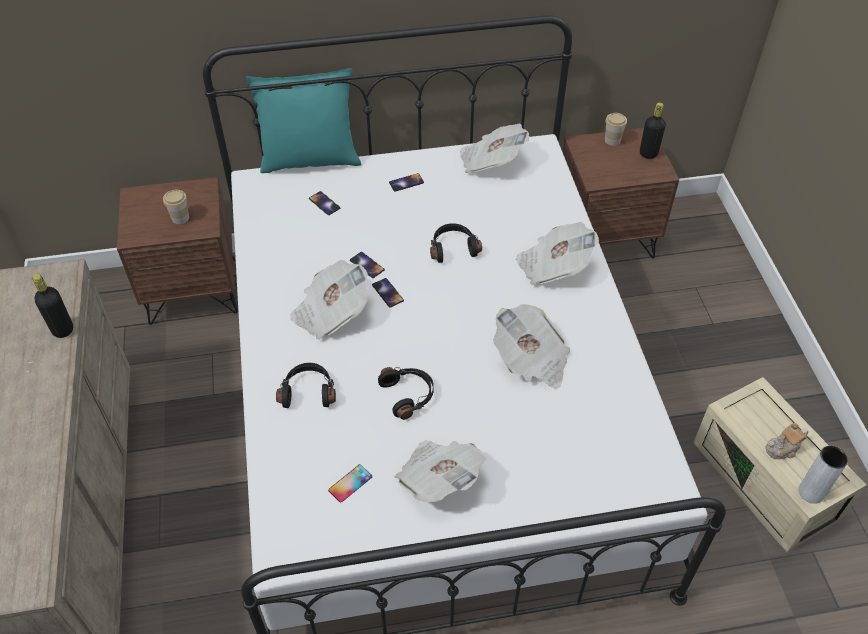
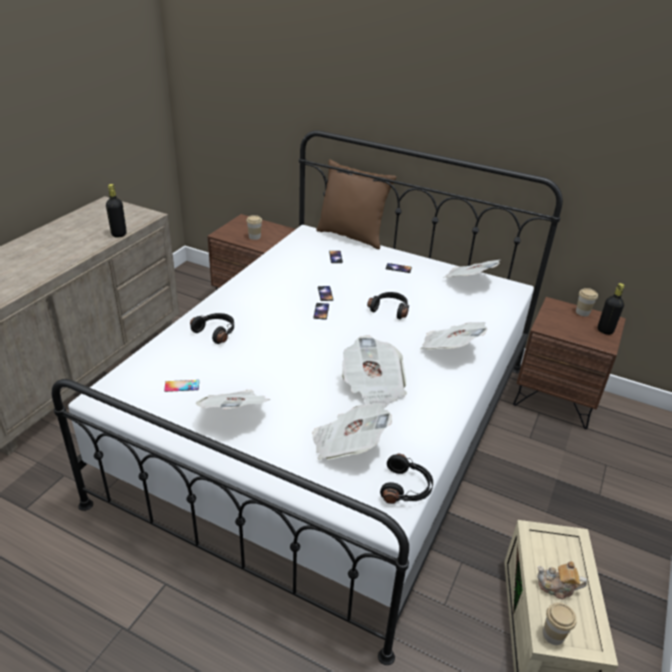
camera: 35 degrees right, 15 degrees down
(310, 160) = (352, 236): turquoise pillow -> brown pillow
(331, 313) = (275, 304): newspaper -> newspaper (347, 445)
(408, 395) = (271, 364): black headphones -> black headphones (406, 488)
(811, 492) = (553, 635): grey vase -> cup

